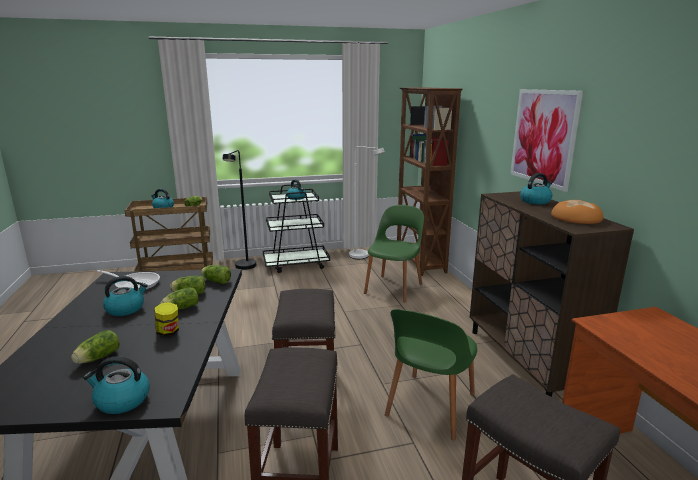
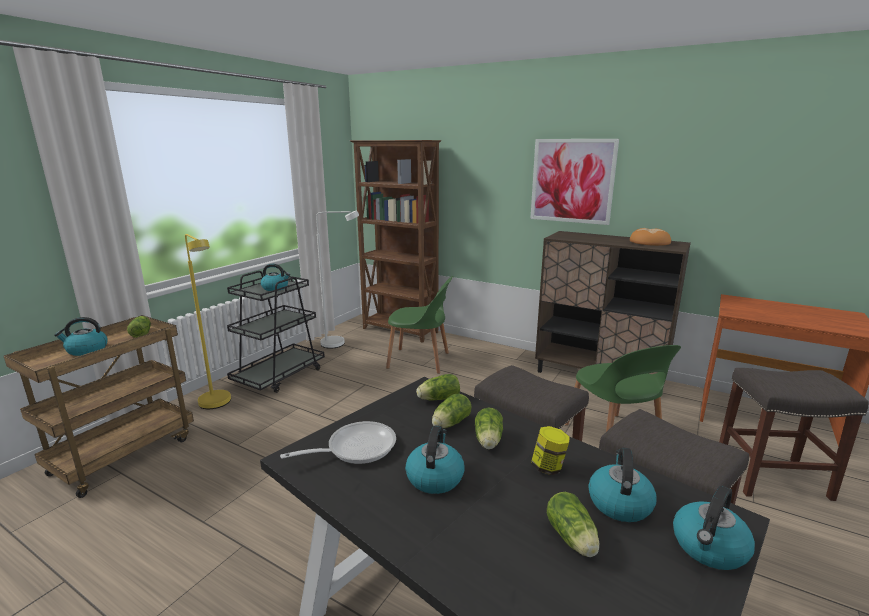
camera: 45 degrees left, 0 degrees up
(244, 268) = (217, 405): black floor lamp -> yellow floor lamp
(394, 287) = (420, 361): green chair -> green chair turned 120 degrees clockwise
(535, 201) = (592, 236): kettle -> kettle (619, 503)

